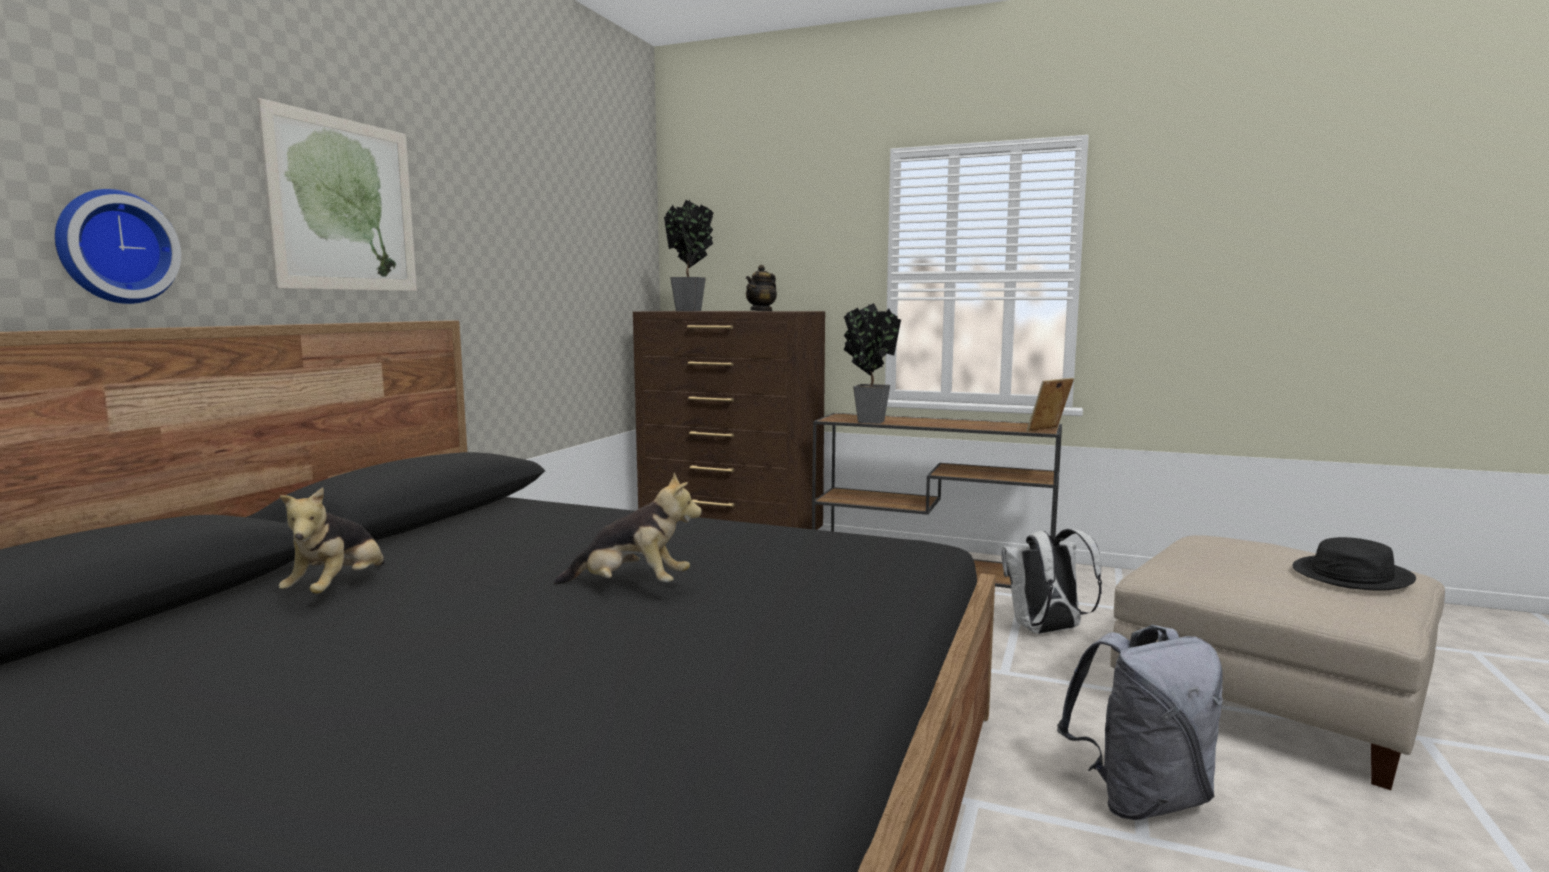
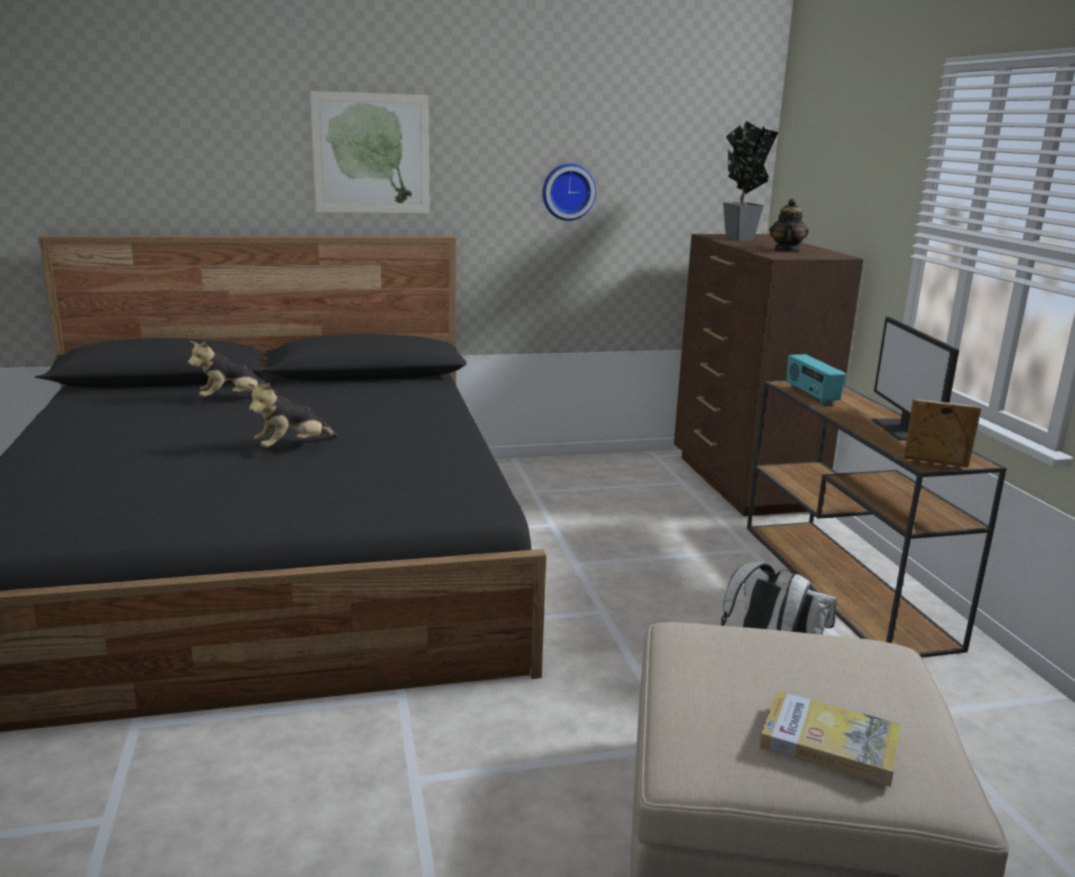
camera: 55 degrees right, 10 degrees up
(114, 247) = (221, 190): wall clock -> wall clock (567, 191)
(631, 587) = (292, 447): plush toy -> plush toy turned 75 degrees clockwise
(761, 311) = (786, 250): teapot -> teapot turned 105 degrees clockwise
(867, 421) = (811, 396): potted plant -> radio
(970, 422) = (904, 430): none -> monitor
(1141, 798) = (475, 773): grey backpack -> none
(1351, 575) = (829, 742): black hat -> book

